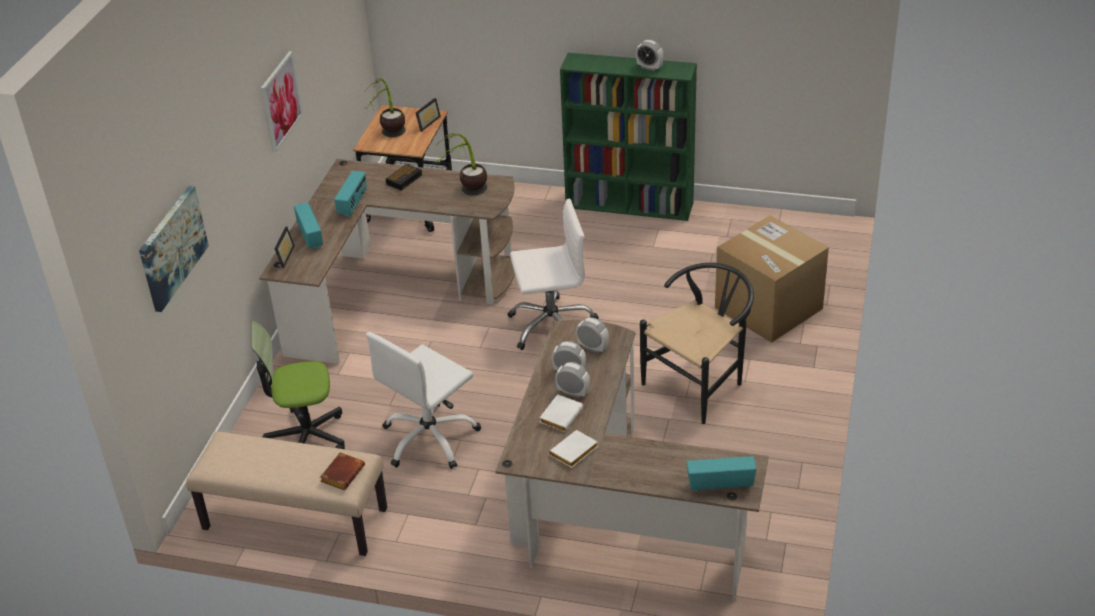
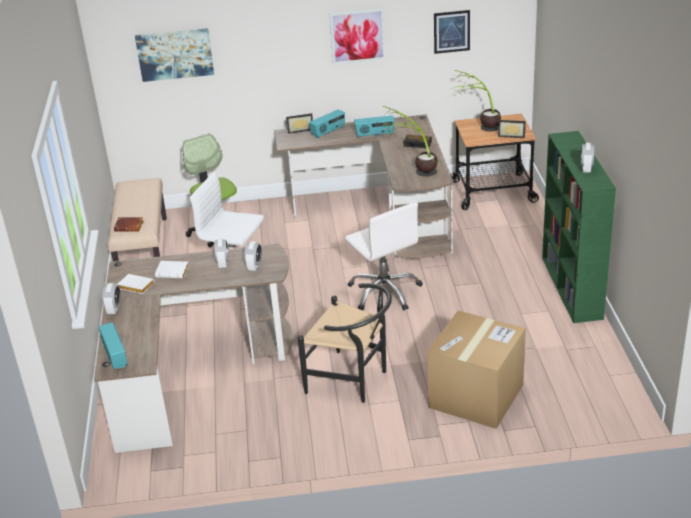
camera: 70 degrees right, 5 degrees down
(328, 45) = (451, 31): none -> picture
(573, 393) = (199, 271): alarm clock -> alarm clock (114, 309)

